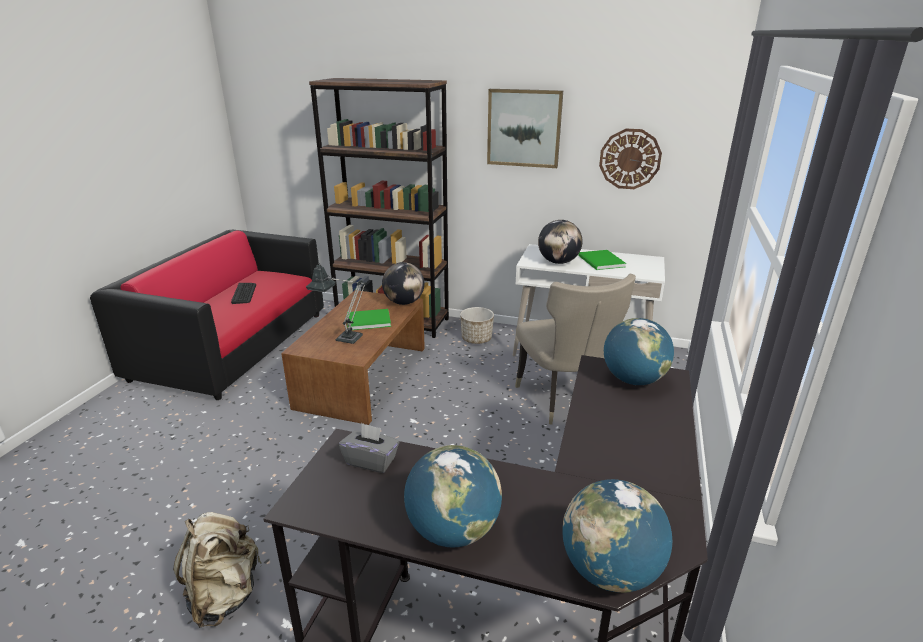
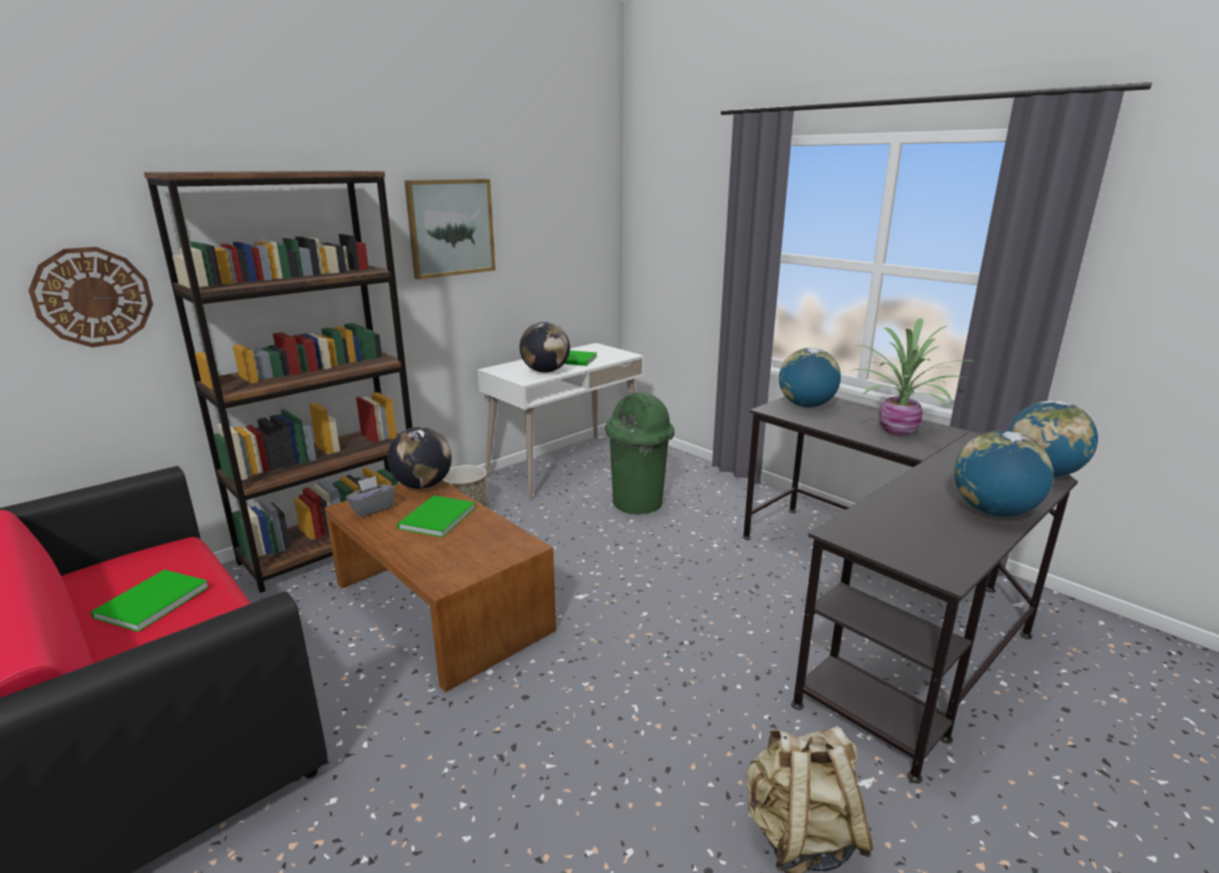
camera: 60 degrees left, 5 degrees down
(244, 293) = (148, 603): keyboard -> green book
(343, 337) = (459, 544): table lamp -> none
(371, 461) = (879, 525): grey tissue box -> grey tissue box (372, 509)
(564, 401) = (638, 503): beige chair -> green trash can
(630, 159) = (554, 248): wall clock -> wall clock (93, 297)
(630, 447) = (900, 431): none -> potted plant

